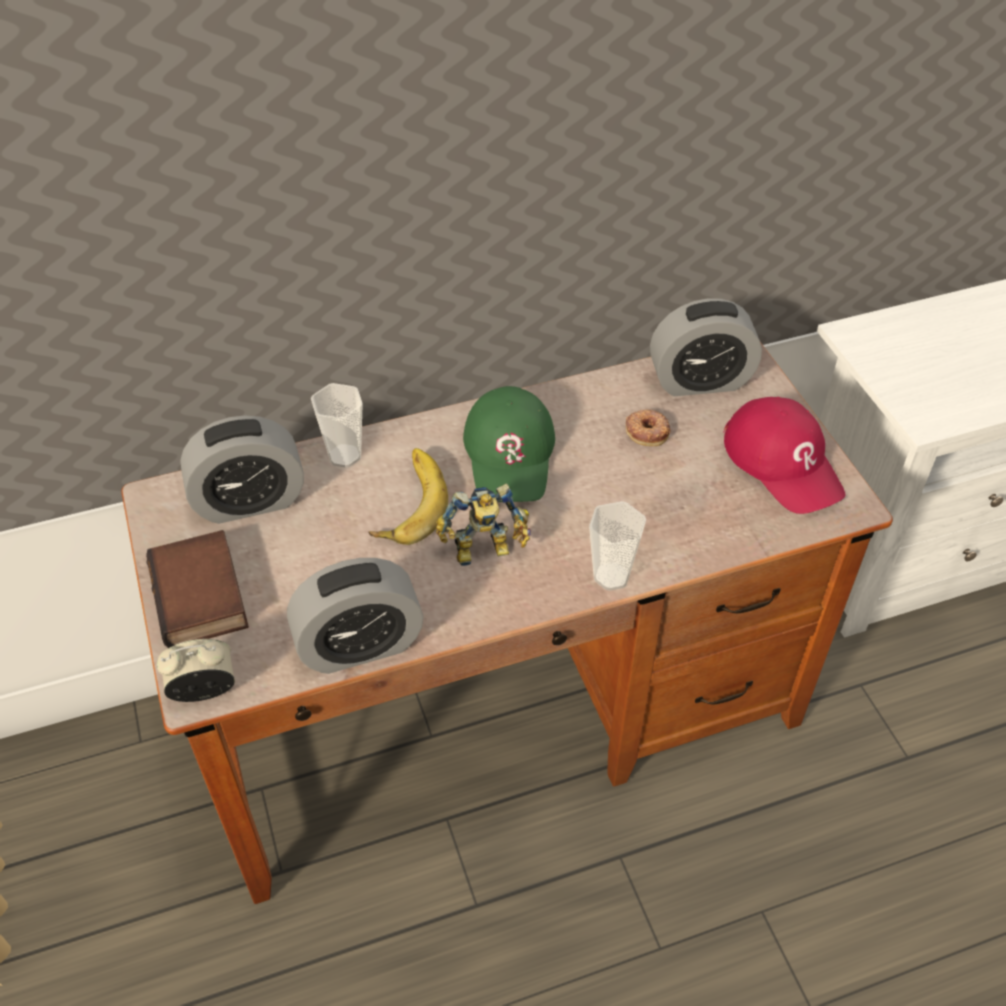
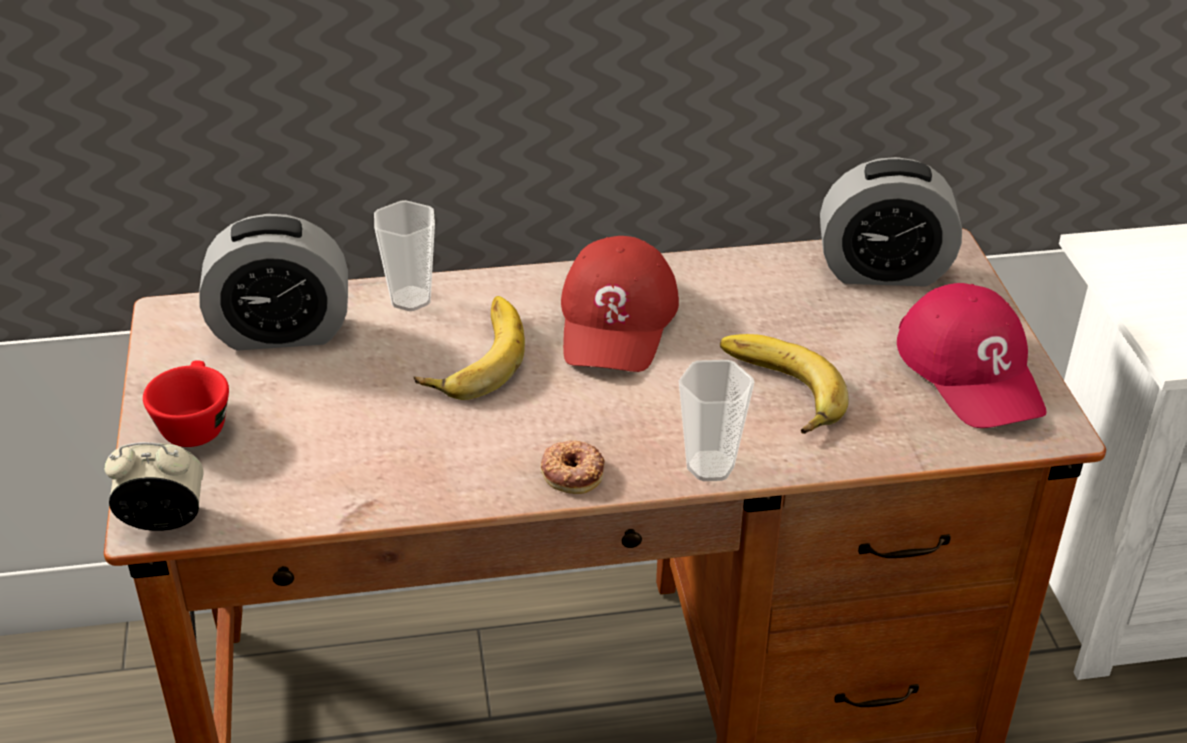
camera: 10 degrees right, 10 degrees down
(203, 597) = (194, 423): book -> red cup
(360, 645) = (368, 499): alarm clock -> none
(484, 552) = (554, 419): toy robot -> none
(510, 454) = (617, 320): green cap -> red cap
(644, 502) = (775, 392): none -> banana
(647, 431) = (800, 316): donut -> donut (573, 472)

